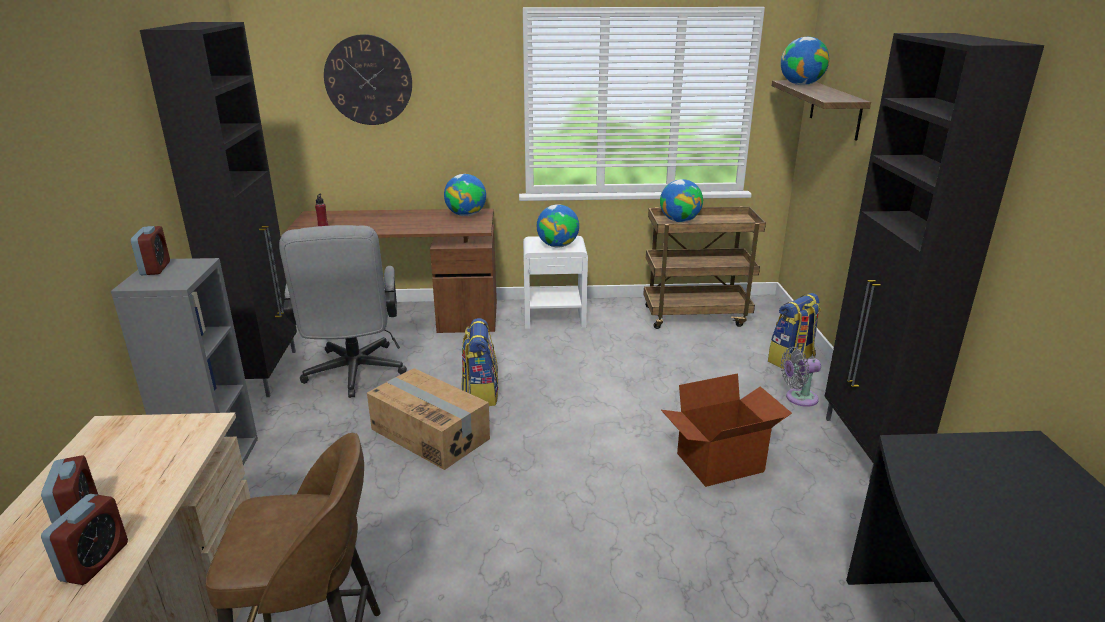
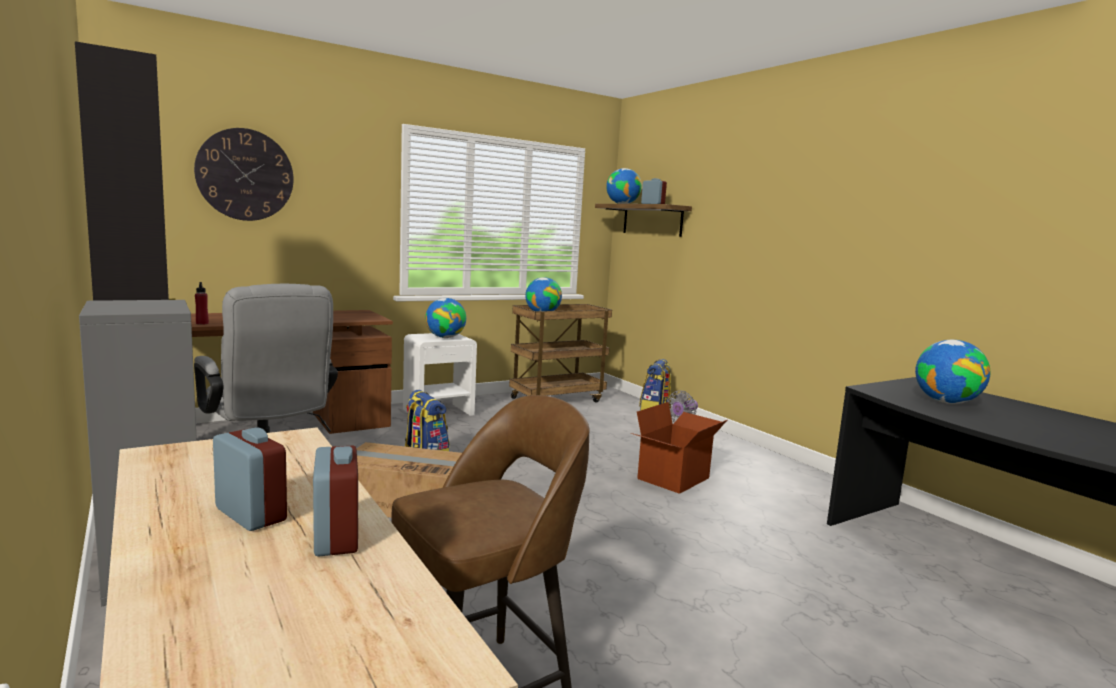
camera: 30 degrees left, 15 degrees down
(155, 268) = (111, 304): alarm clock -> alarm clock (652, 204)
(466, 215) = (349, 313): globe -> globe (946, 402)
(868, 449) = (757, 455): black cabinet -> none

